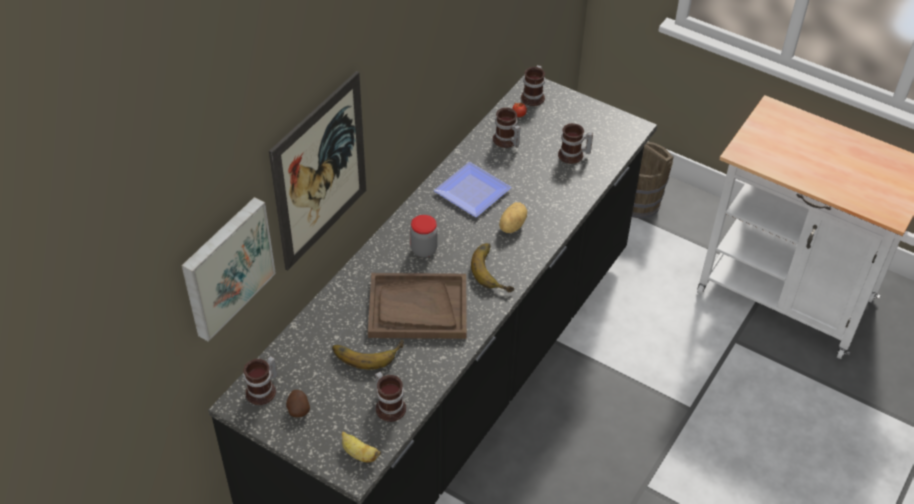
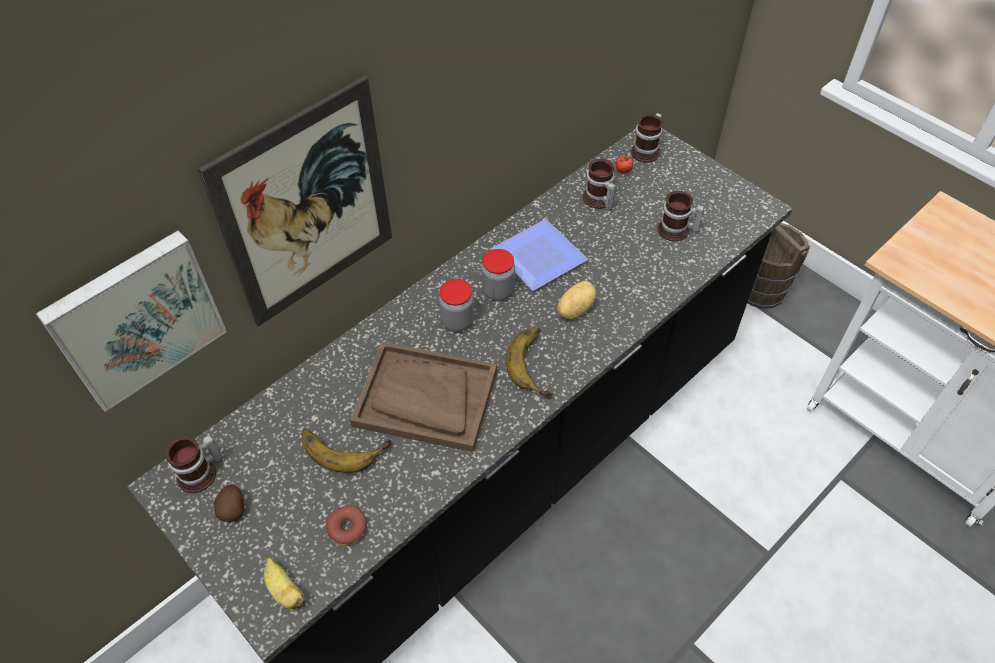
camera: 15 degrees right, 5 degrees up
(390, 405) = (347, 528): mug -> donut
(448, 222) = (498, 291): none -> jar

